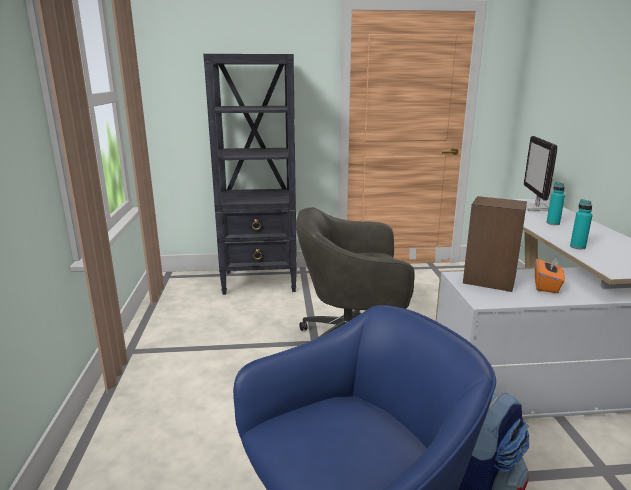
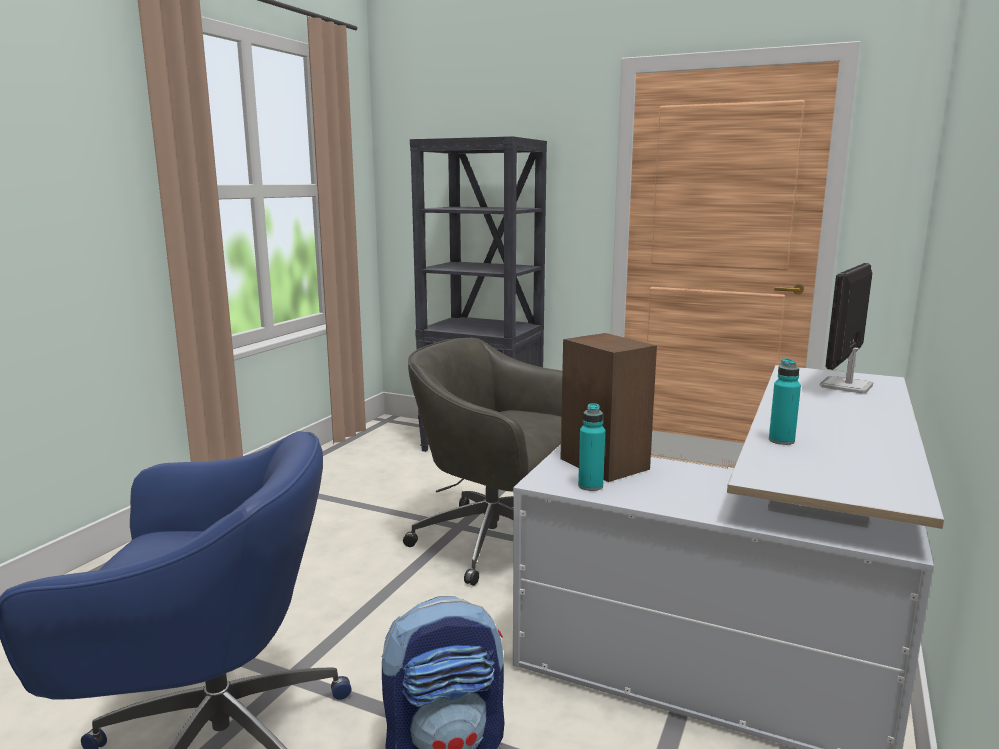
camera: 30 degrees right, 5 degrees down
(546, 286) = (677, 487): orange tissue box -> none
(553, 223) = (822, 408): turquoise bottle -> turquoise bottle (590, 486)

